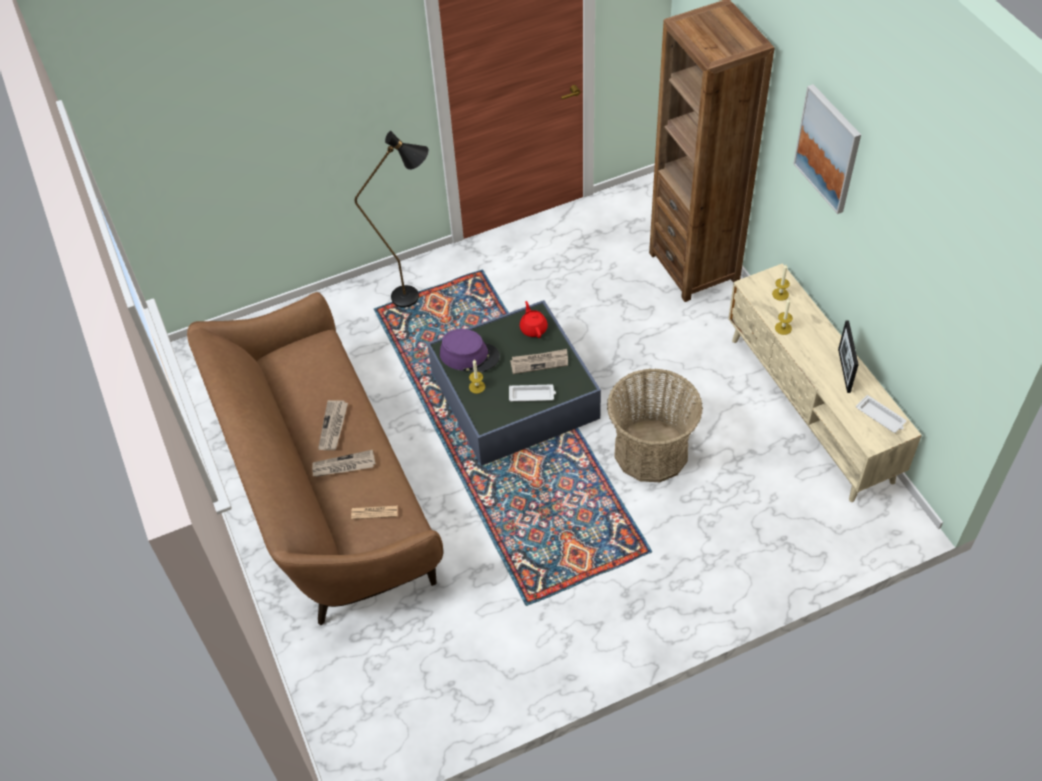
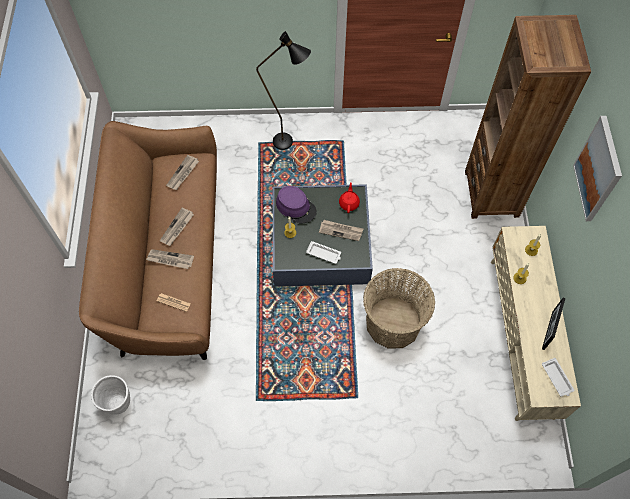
camera: 20 degrees right, 10 degrees up
(308, 363) = (183, 174): none -> newspaper
(345, 681) = (118, 403): none -> white planter

